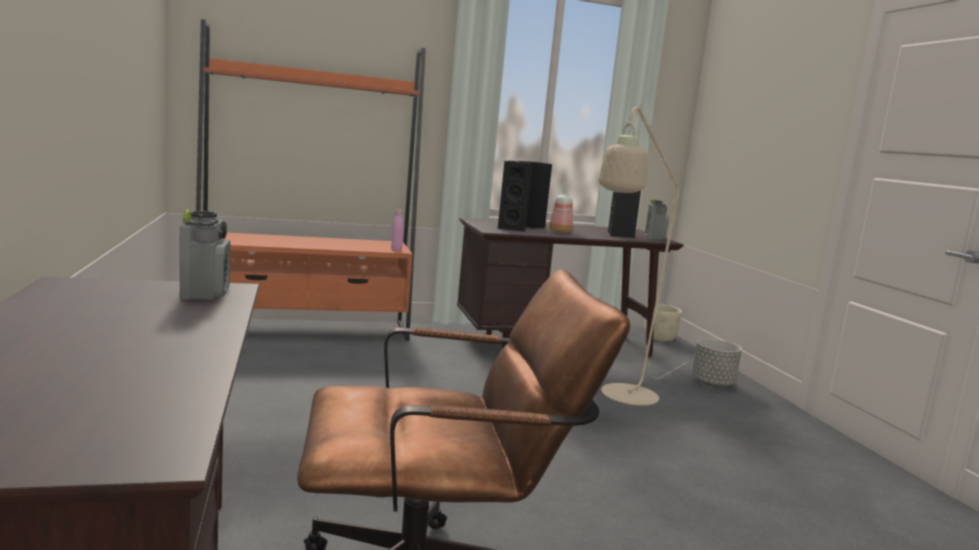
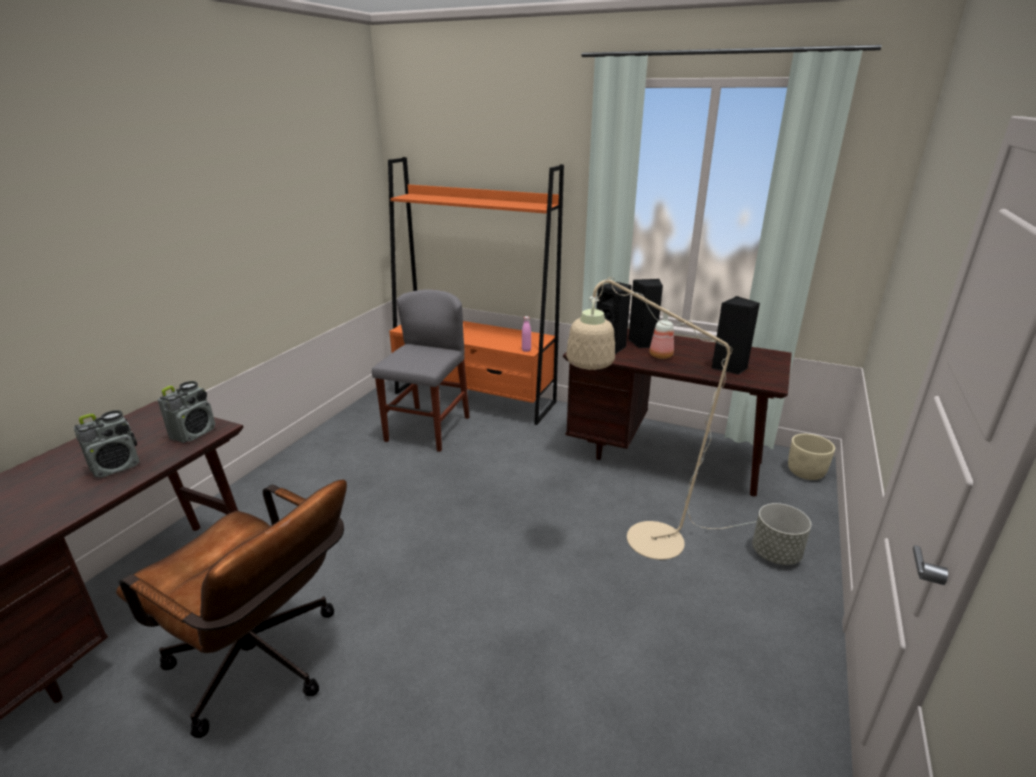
camera: 40 degrees right, 15 degrees up
(290, 360) = (427, 429): none -> grey chair
(654, 238) = (769, 377): radio -> radio (117, 467)

